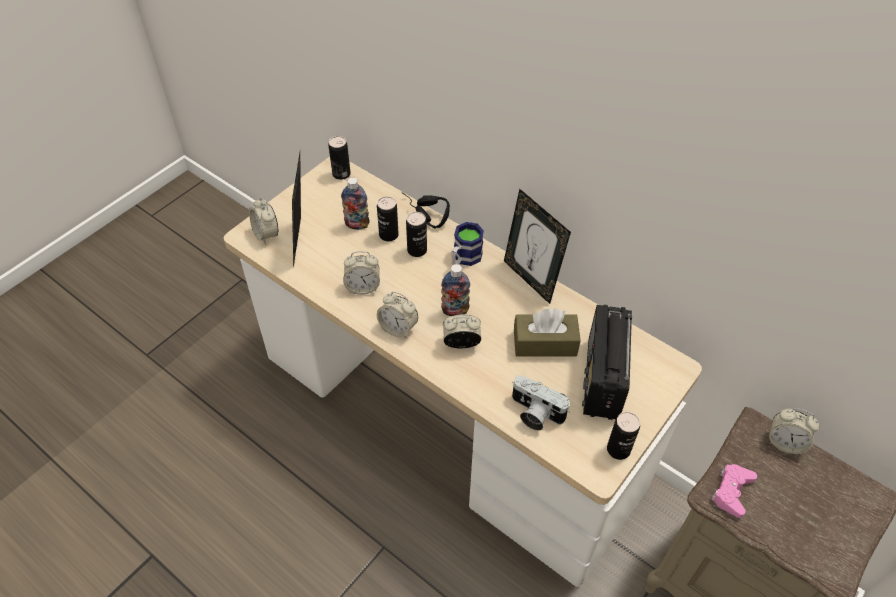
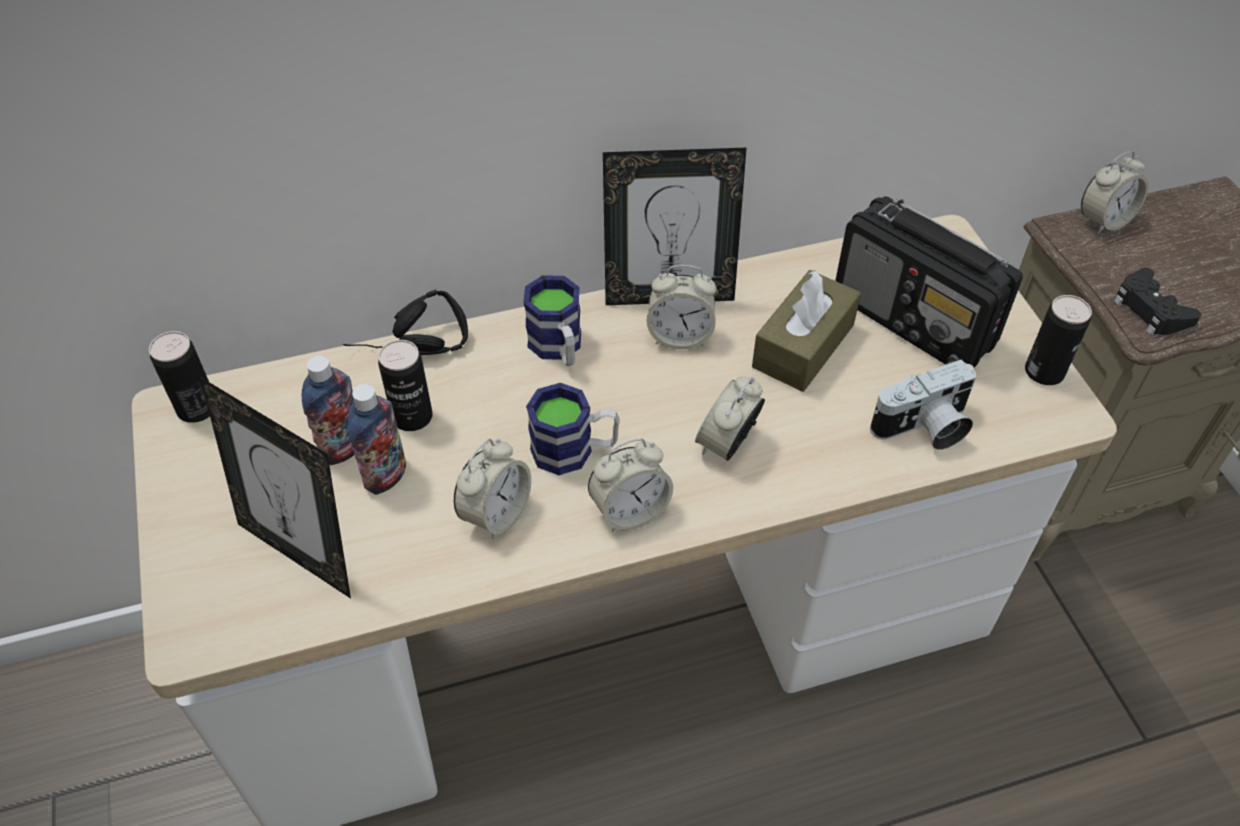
camera: 55 degrees left, 0 degrees up
(266, 234) = (222, 601): alarm clock -> alarm clock (680, 336)
(414, 294) = (574, 450): none -> mug
(417, 250) = (483, 397): can -> none
(455, 310) = (655, 416): bottle -> bottle (386, 476)
(731, 492) = (1150, 309): pink game controller -> black game controller

